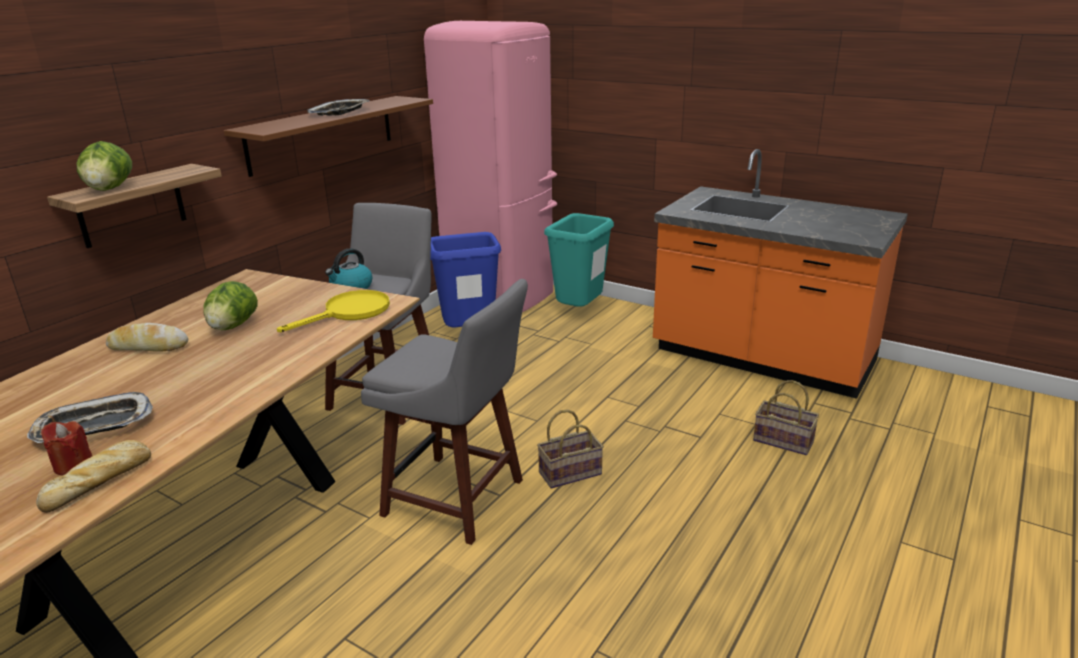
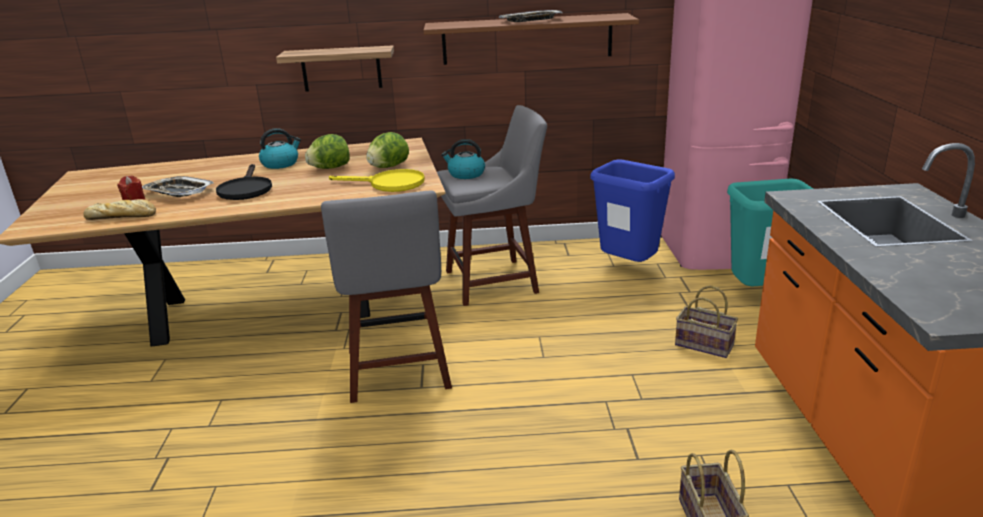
camera: 55 degrees right, 0 degrees up
(109, 189) = (311, 52): lettuce -> lettuce (388, 167)
(148, 347) = (281, 164): bread -> kettle
(191, 382) = (245, 189): none -> black frying pan
(571, 472) = (488, 407): basket -> basket (706, 345)

